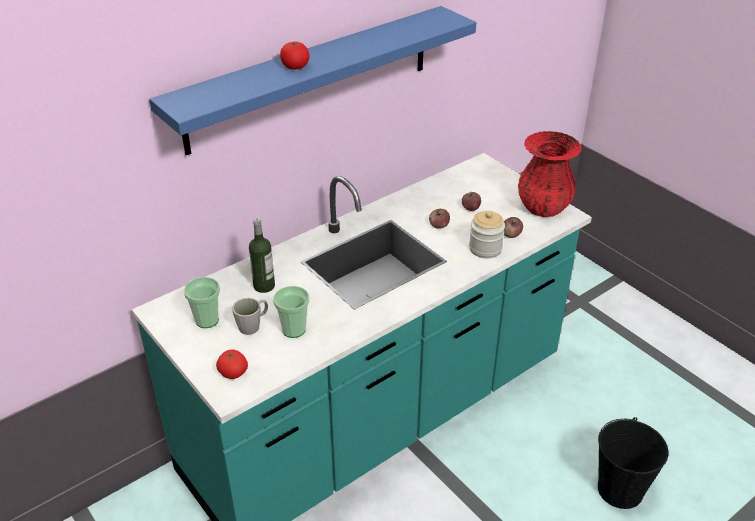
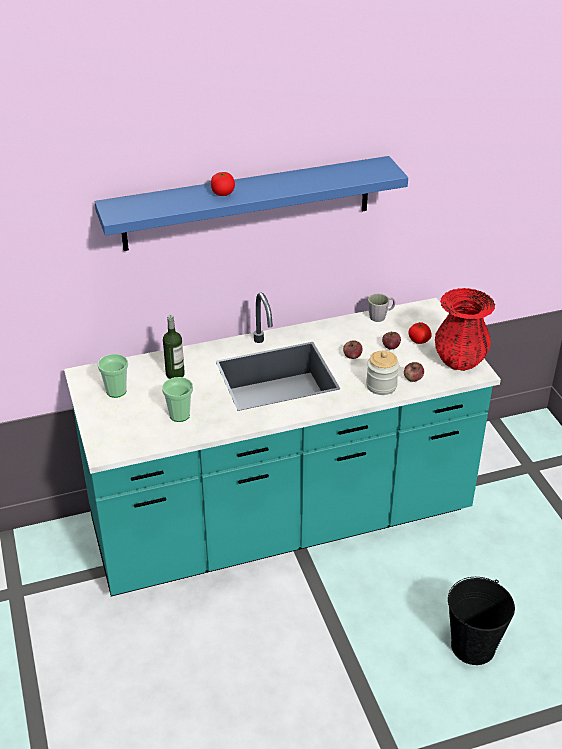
camera: 20 degrees right, 0 degrees up
(233, 373) = (115, 437): tomato -> tomato (419, 340)
(253, 325) = (149, 404): grey mug -> grey mug (381, 316)

